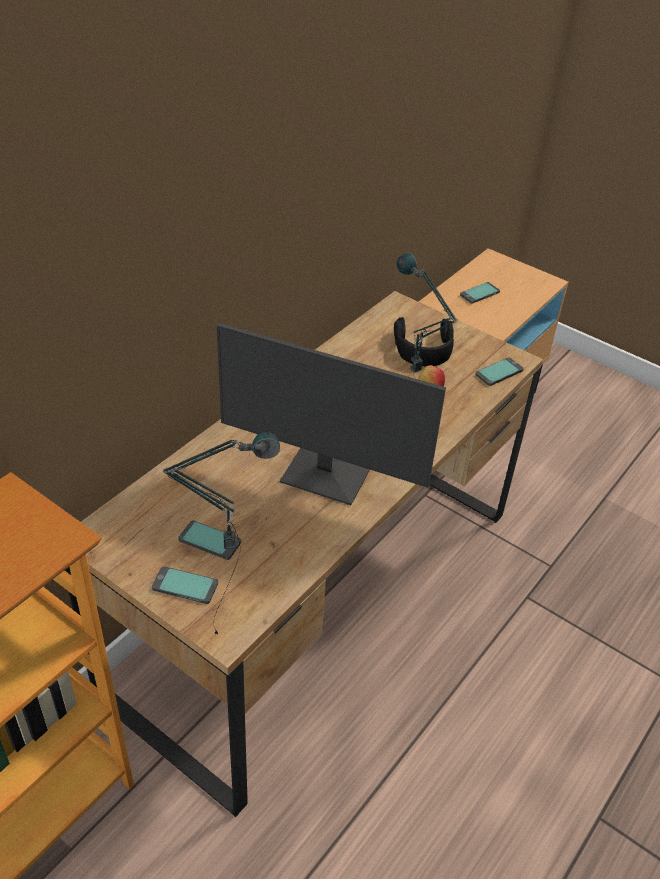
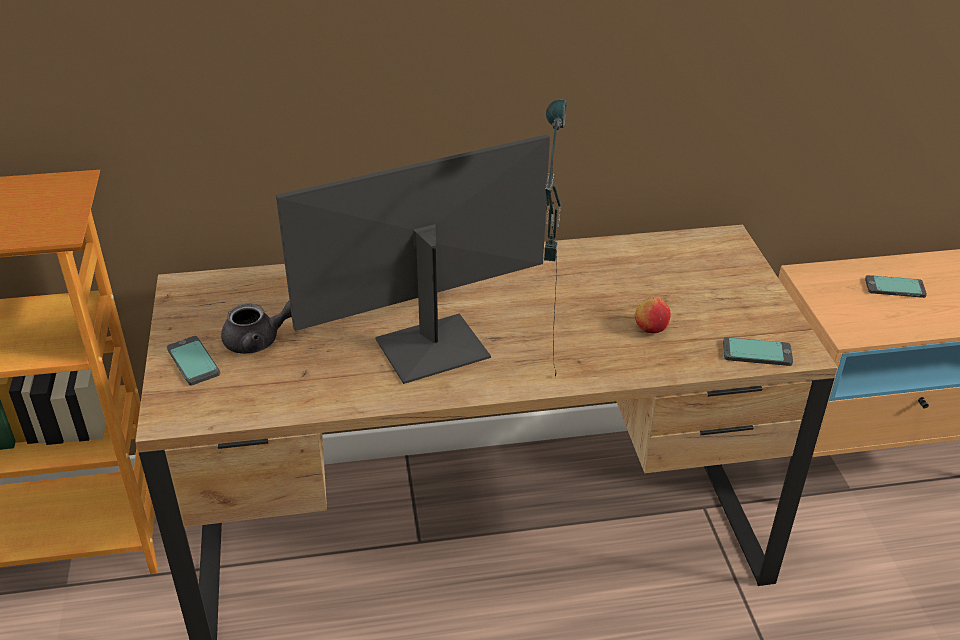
camera: 45 degrees right, 5 degrees down
(210, 540) = (260, 340): phone -> grey teapot
(229, 623) = (183, 410): table lamp -> none
(326, 475) = (430, 346): monitor -> monitor turned 90 degrees clockwise
(423, 348) = (697, 289): black headphones -> none

